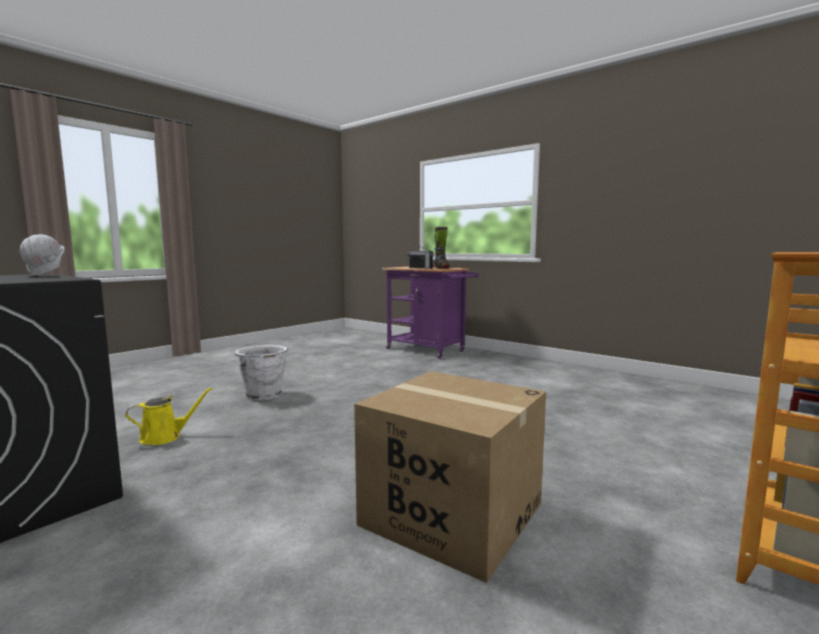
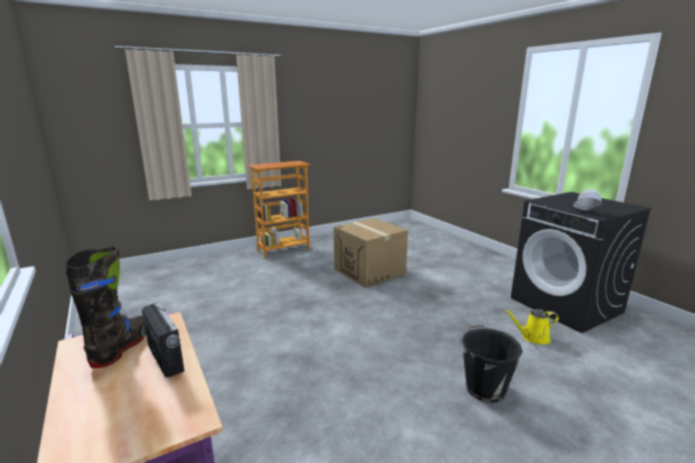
camera: 160 degrees left, 10 degrees up
(264, 395) = (484, 388): white bucket -> black bucket

